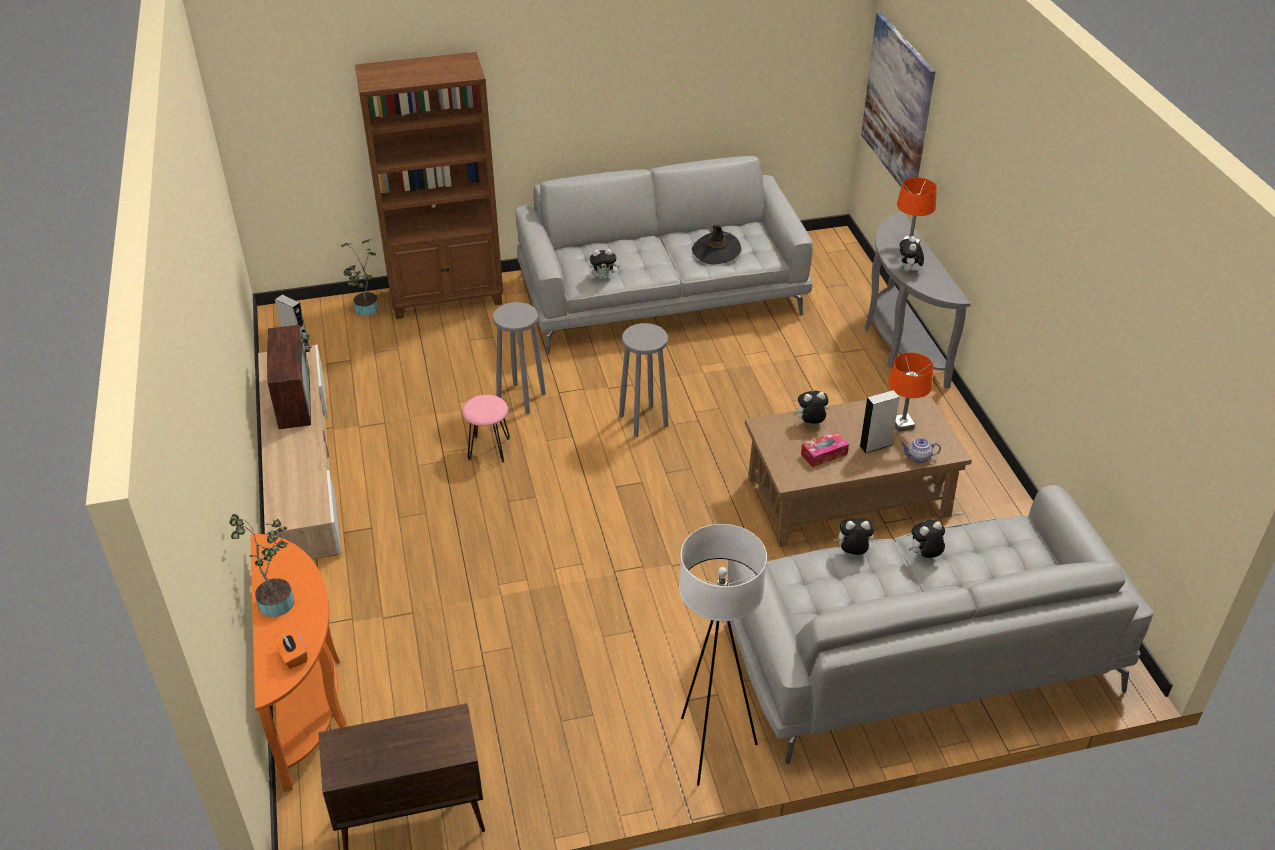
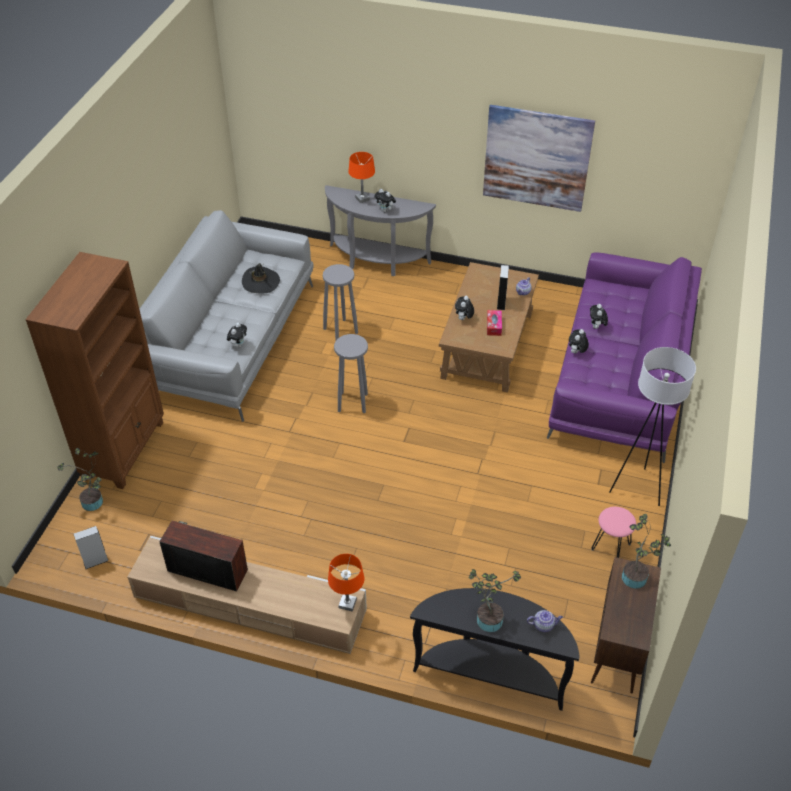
camera: 60 degrees left, 5 degrees up
(293, 656) = (544, 625): orange tissue box -> teapot
(309, 700) = (491, 672): orange console table -> black console table
(444, 738) = (637, 577): none -> potted plant
(488, 449) = (317, 490): pink stool -> pink stool (610, 547)
(522, 398) = (279, 453): grey stool -> grey stool (341, 330)
(898, 105) = (286, 121): picture -> picture (537, 158)
(902, 425) = (492, 285): orange table lamp -> orange table lamp (347, 604)
(917, 653) = (619, 376): grey sofa -> purple sofa

